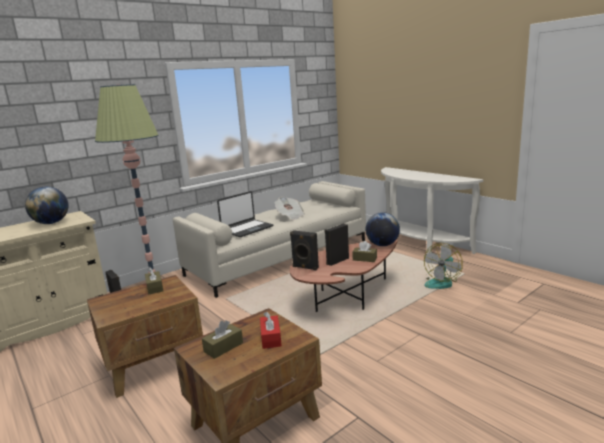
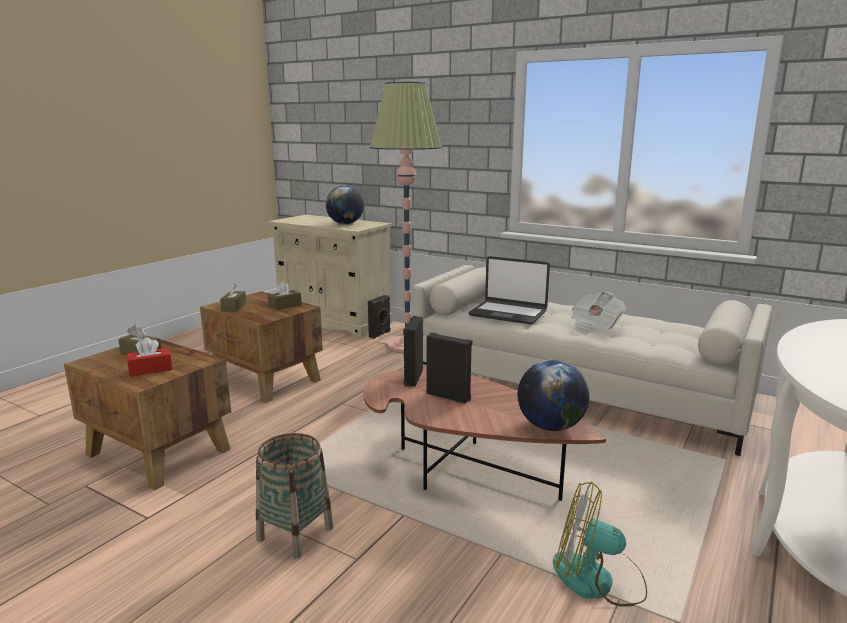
camera: 70 degrees right, 0 degrees up
(364, 259) = (469, 417): brown tissue box -> brown tissue box (234, 307)
(393, 352) = (295, 534): none -> basket

